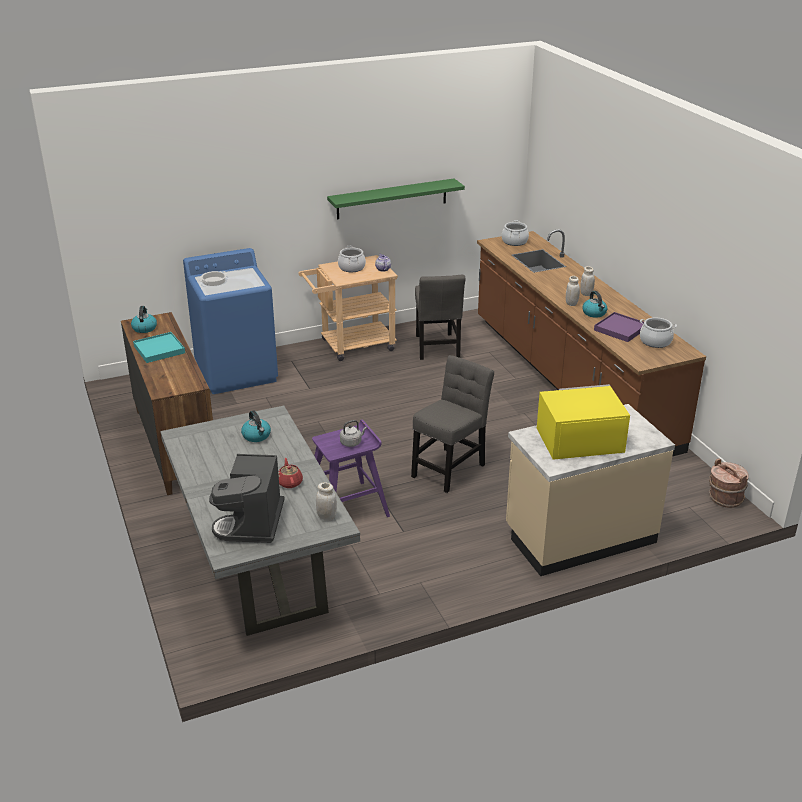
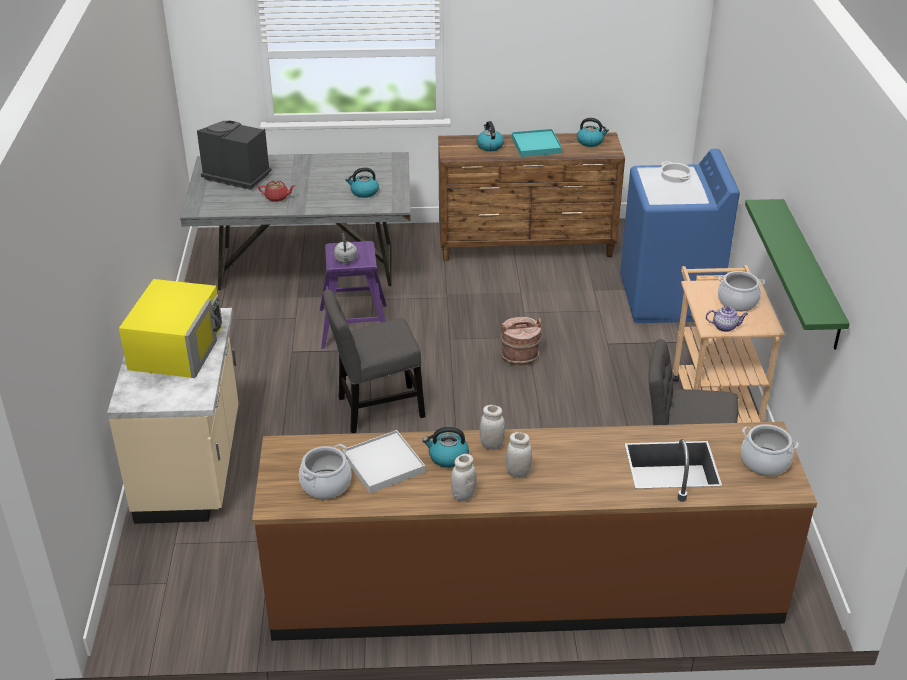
camera: 110 degrees right, 5 degrees up
(167, 370) = (489, 146): none -> kettle
(326, 517) = (214, 206): white jar -> white jar (463, 495)
(450, 468) = (376, 409): grey chair -> grey chair turned 105 degrees clockwise
(620, 329) = (383, 464): purple tray -> white tray
(724, 498) = (154, 628): brown bucket -> brown bucket (520, 356)

